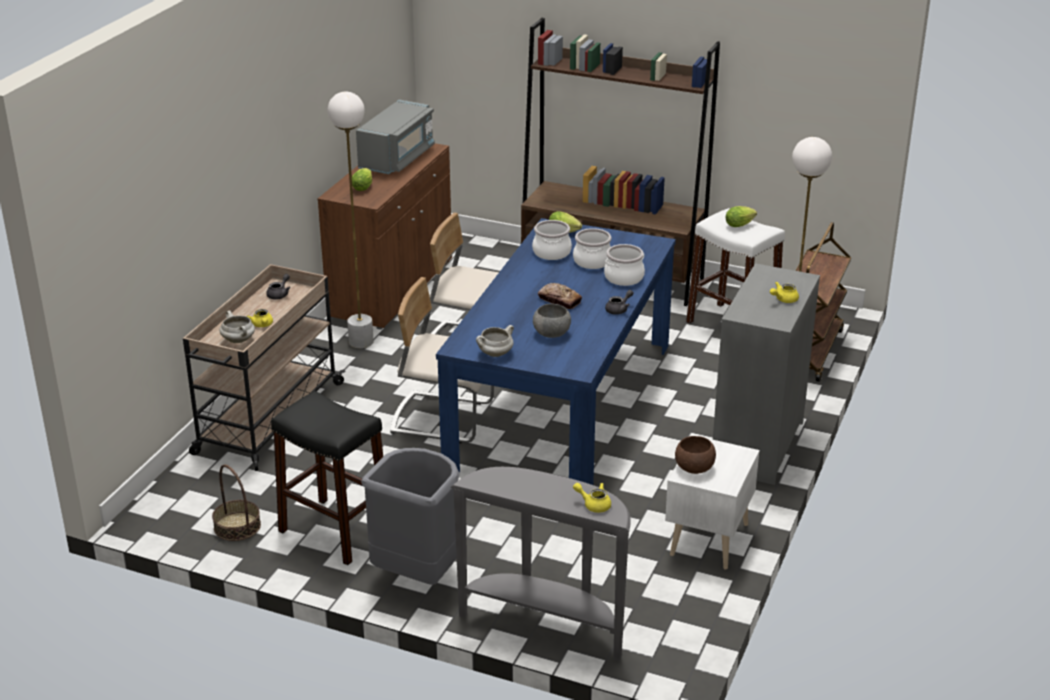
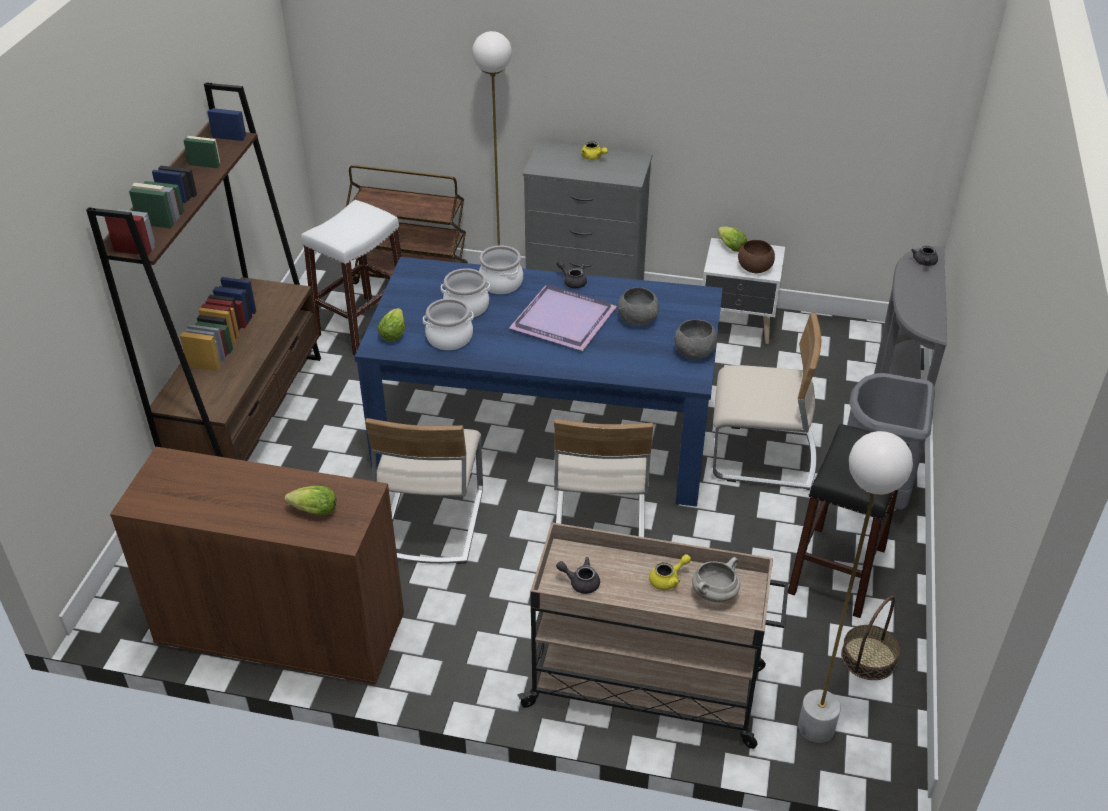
camera: 100 degrees left, 10 degrees up
(361, 342) = (438, 632): white floor lamp -> white floor lamp (816, 727)
(397, 158) = (203, 493): grey microwave -> none
(492, 517) = (762, 457): none -> beige chair
(495, 354) = (694, 352): white cooking pot -> grey bowl
(559, 300) = (564, 321): bread -> purple tray
(594, 504) = (924, 263): yellow teapot -> grey teapot
(741, 225) = (346, 224): lettuce -> lettuce (729, 246)

